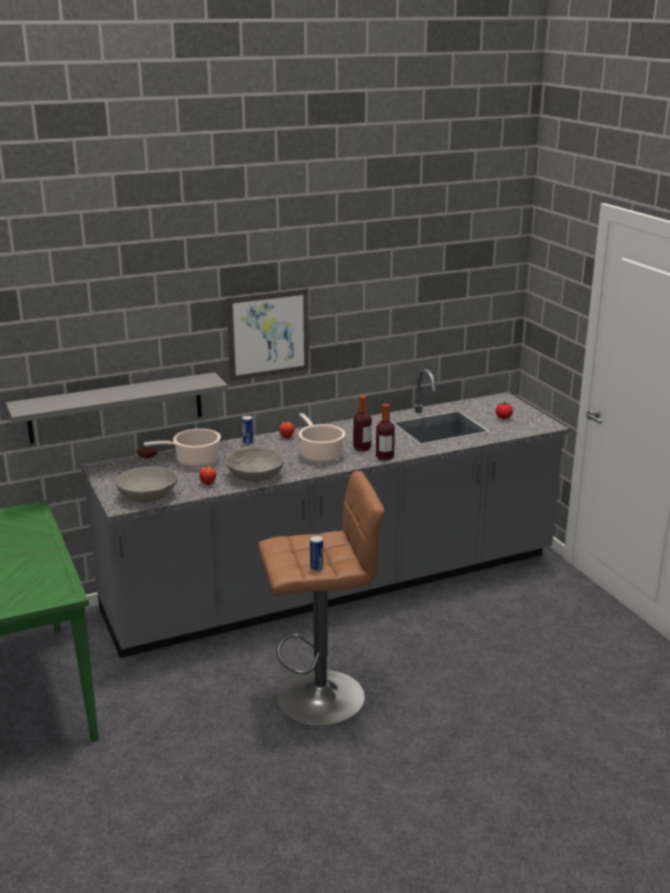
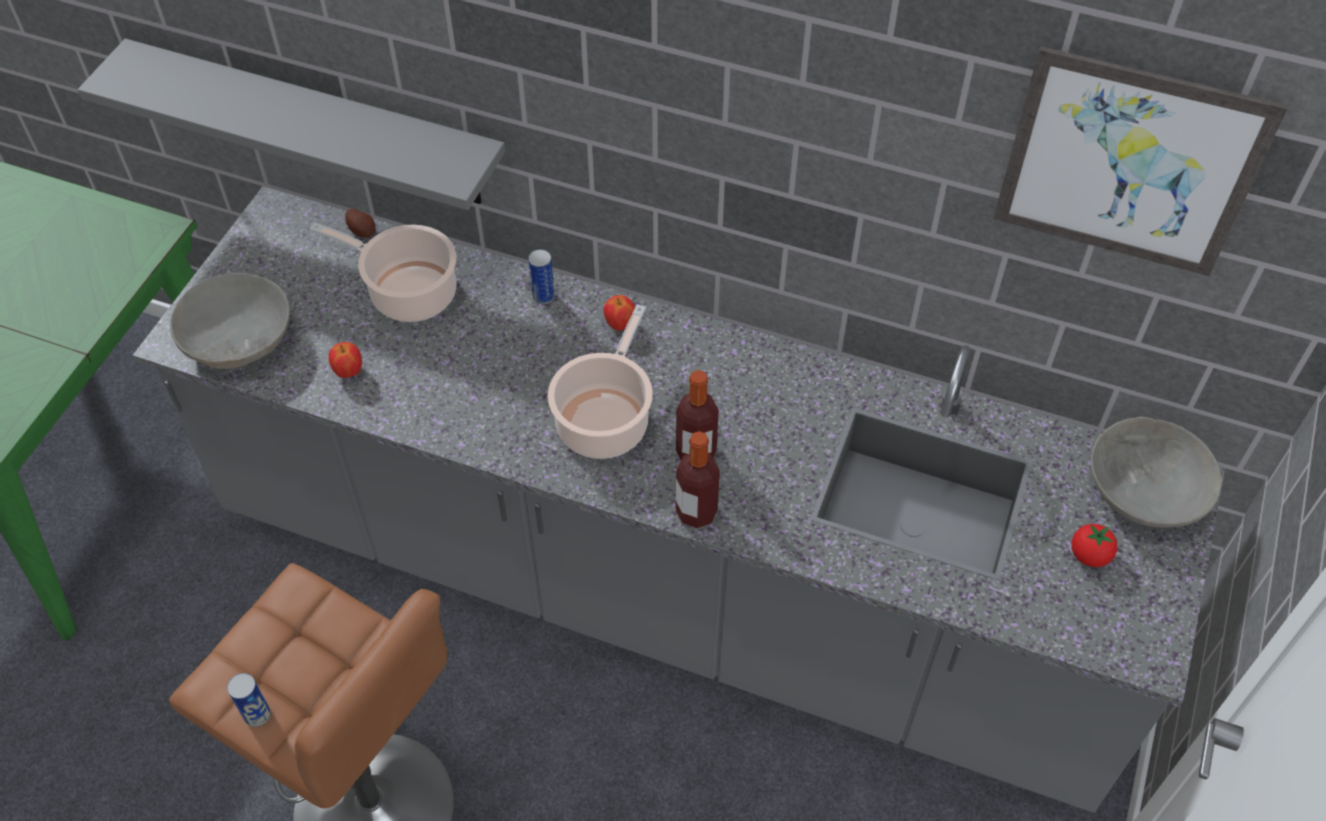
camera: 45 degrees right, 30 degrees up
(255, 476) = (435, 404): grey bowl -> grey bowl (1144, 491)
(268, 334) = (621, 120): picture -> picture (1129, 164)

